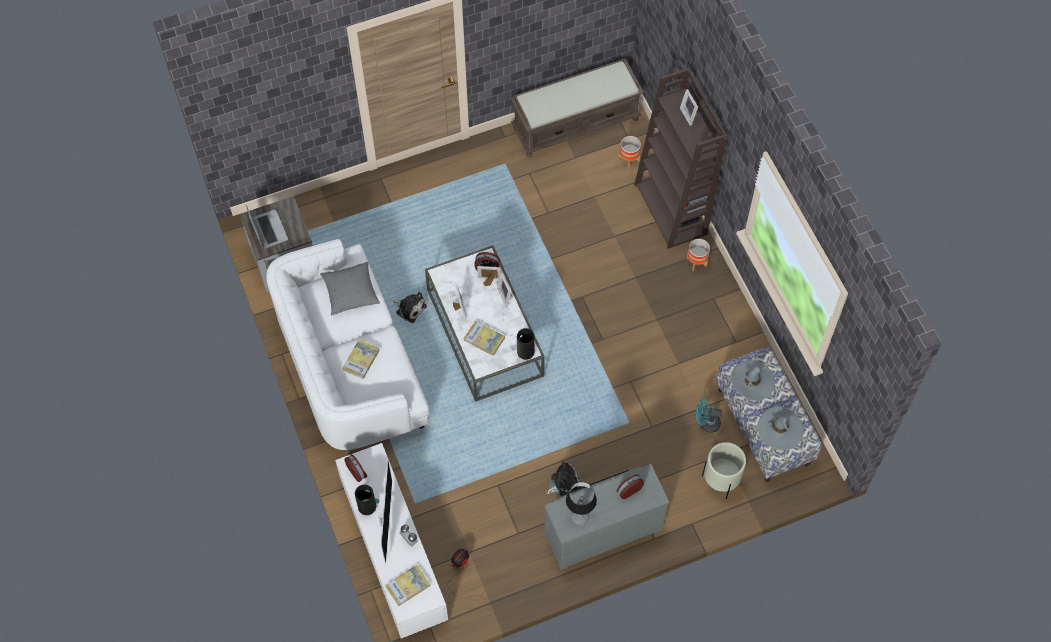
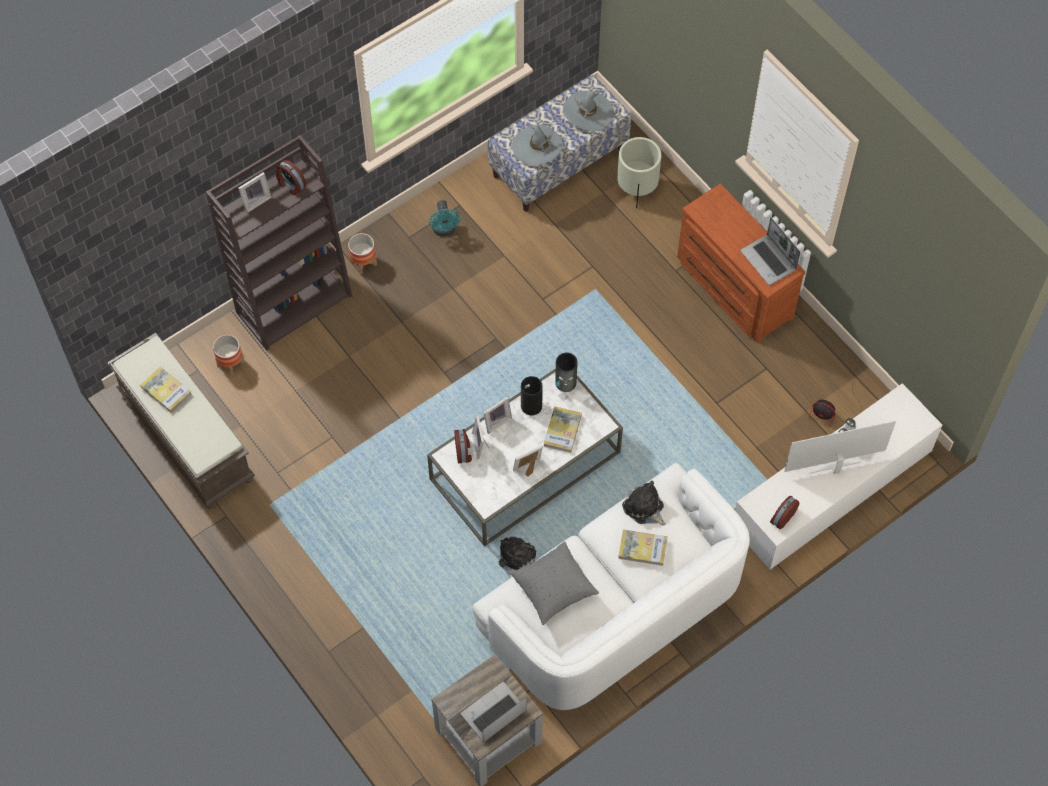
camera: 105 degrees left, 0 degrees up
(367, 506) = (820, 493): vase -> vase (531, 405)
(407, 586) = (897, 425): book -> book (166, 391)
(564, 482) = (690, 337): plush toy -> plush toy (644, 508)
(579, 517) = (769, 261): table lamp -> laptop
(602, 529) = (732, 289): grey dresser -> brown dresser
(629, 489) = (720, 221): alarm clock -> alarm clock (291, 185)
(706, 423) = (572, 215): turquoise fan -> turquoise fan (445, 230)

